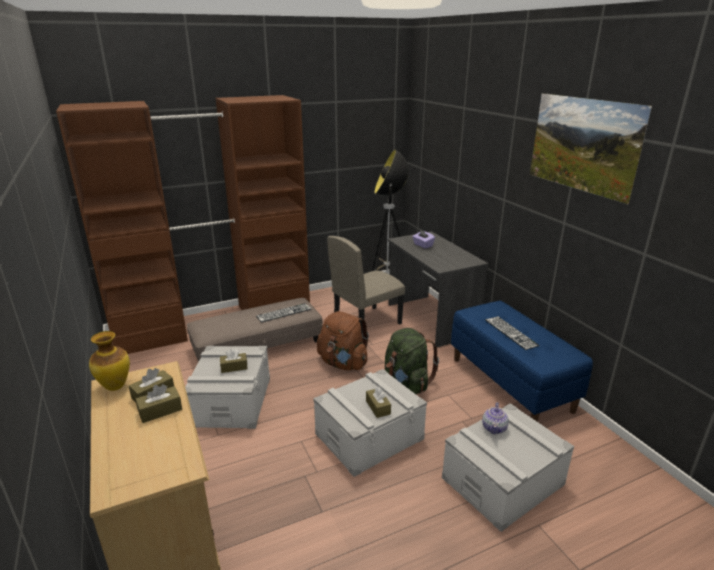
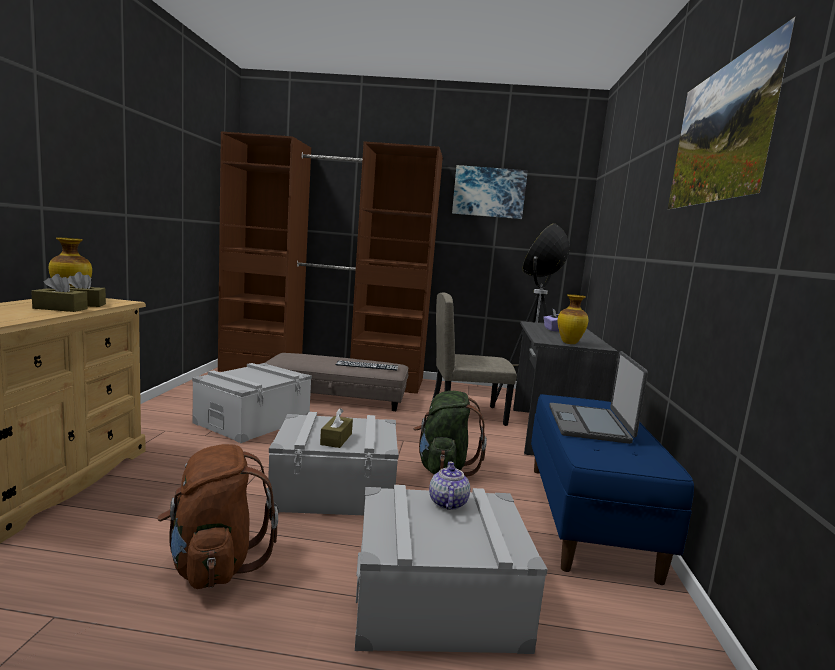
camera: 30 degrees right, 15 degrees down
(234, 367) = (259, 377): brown tissue box -> none
(328, 122) = (489, 192): none -> picture
(343, 363) = (396, 432): brown backpack -> brown backpack (215, 563)
(456, 264) = (569, 343): none -> vase
(494, 428) = (447, 503): teapot -> teapot turned 135 degrees clockwise
(511, 332) = (589, 424): keyboard -> laptop

